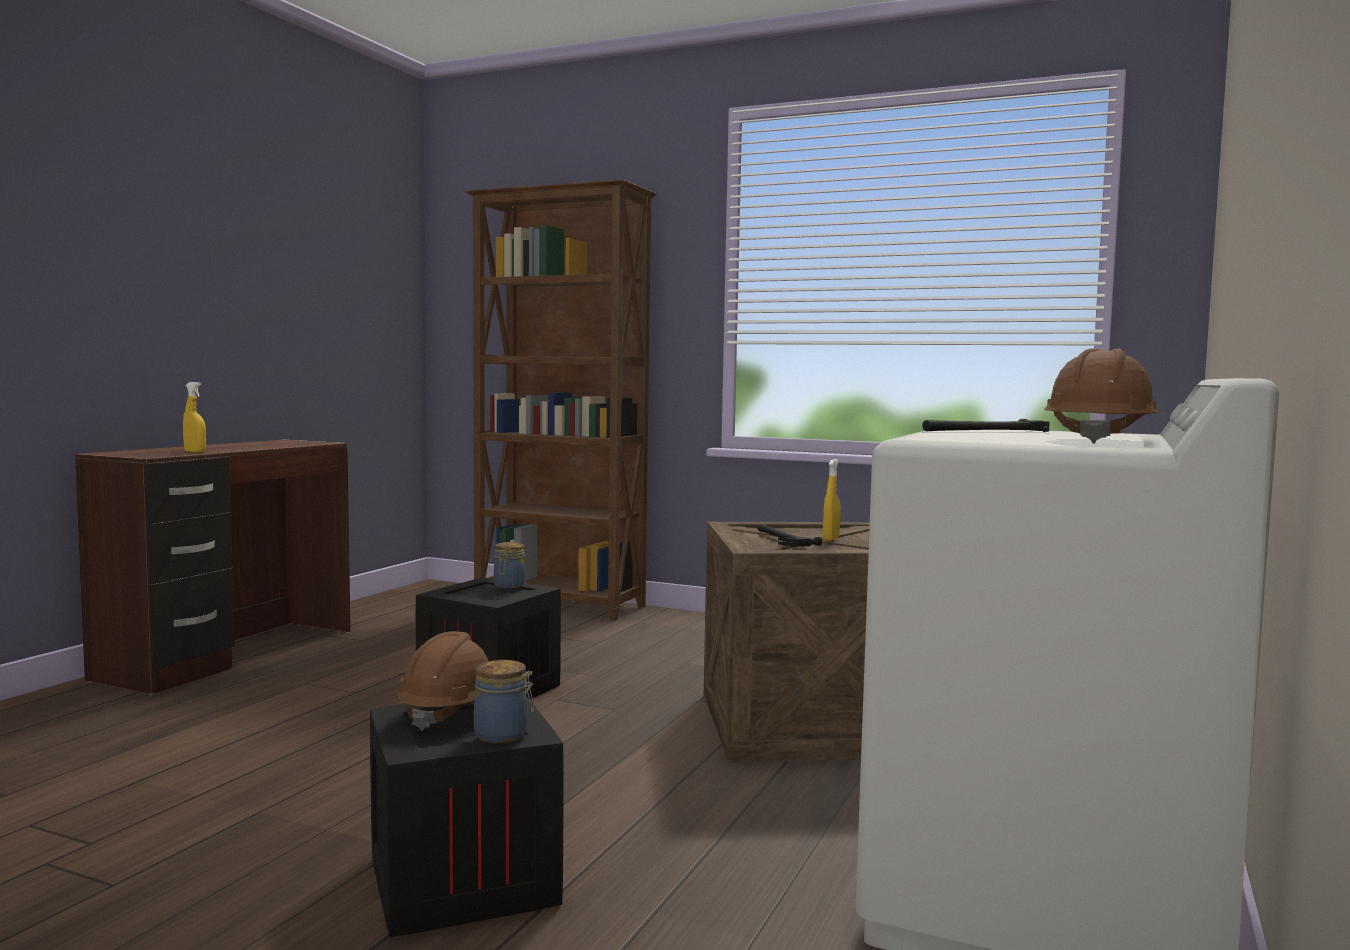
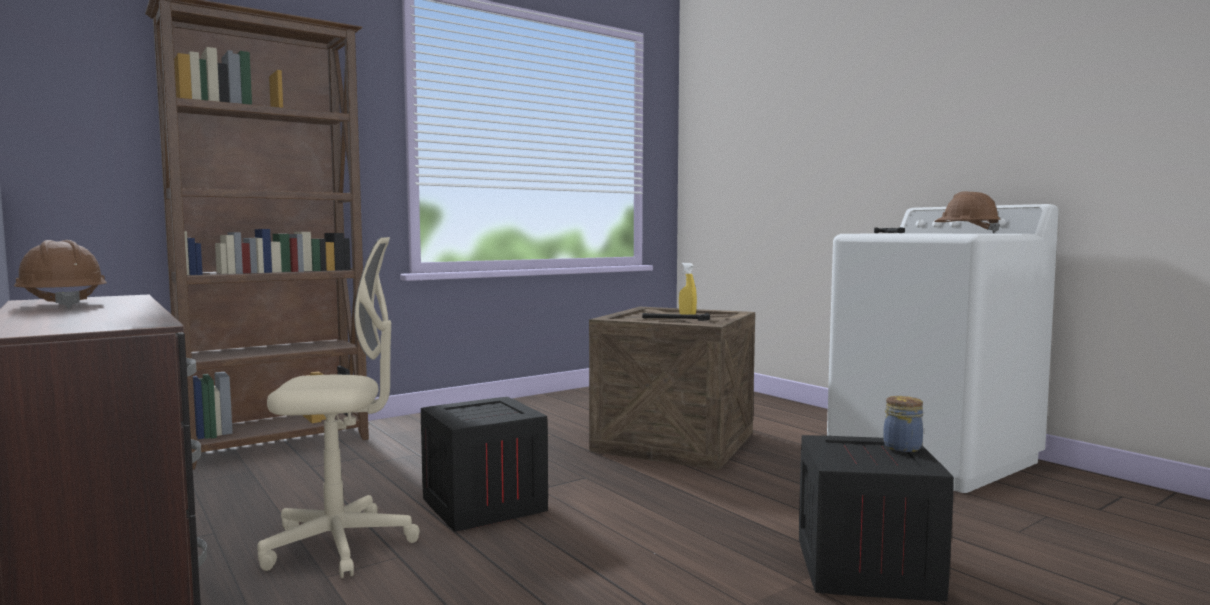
camera: 60 degrees left, 0 degrees up
(195, 452) = (134, 315): yellow spray bottle -> none
(363, 673) = (339, 545): none -> beige office chair
(450, 713) = (847, 452): brown hard hat -> brown hard hat (62, 304)
(508, 586) = (477, 404): jar -> none

